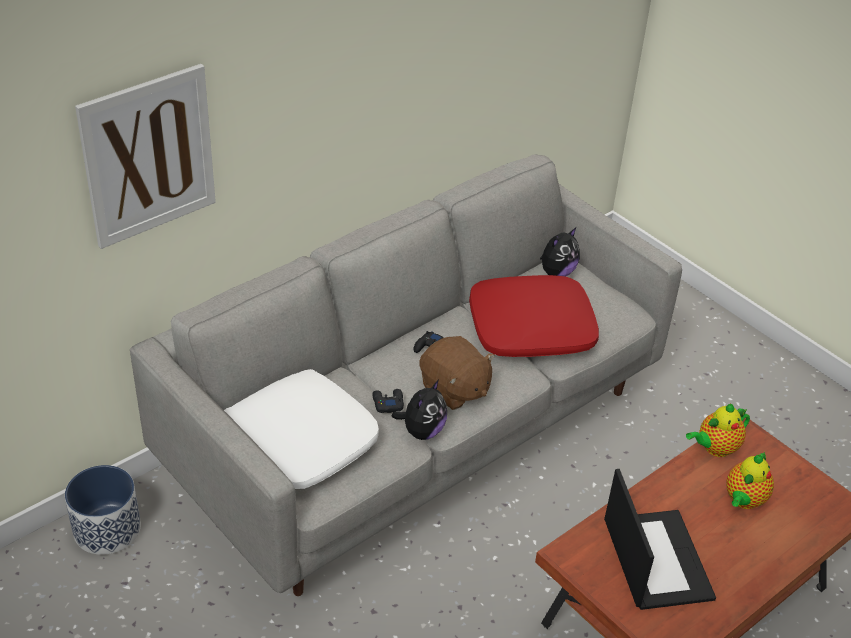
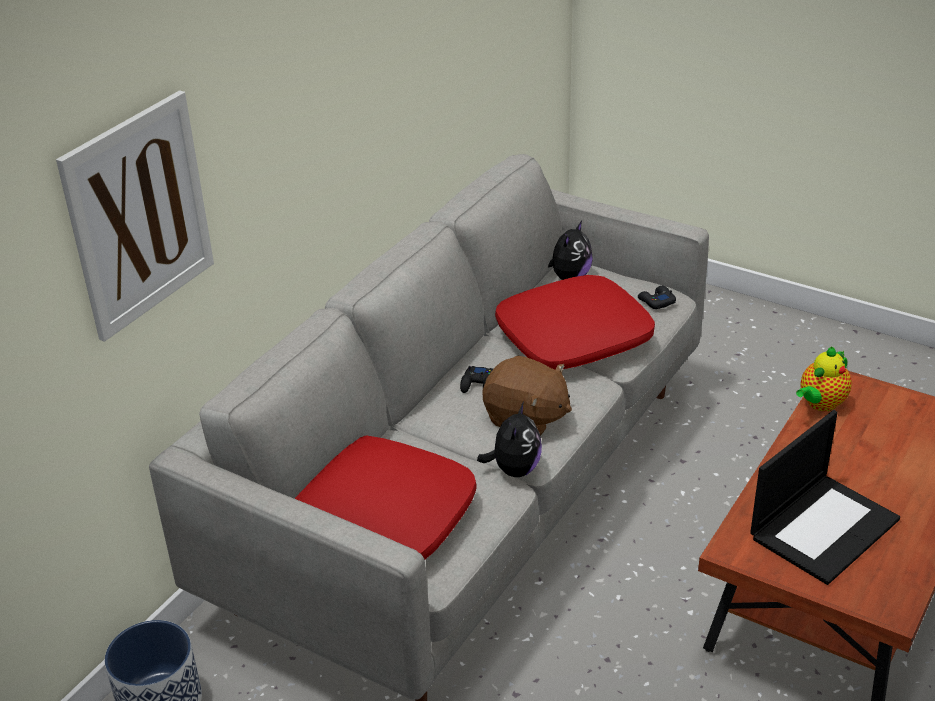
camera: 15 degrees left, 5 degrees down
(301, 440) = (385, 515): white pillow -> red pillow
(387, 403) = (461, 451): black game controller -> black game controller (656, 301)
(655, 558) = (824, 527): laptop -> laptop turned 75 degrees clockwise
(743, 500) = (877, 445): teapot -> none

